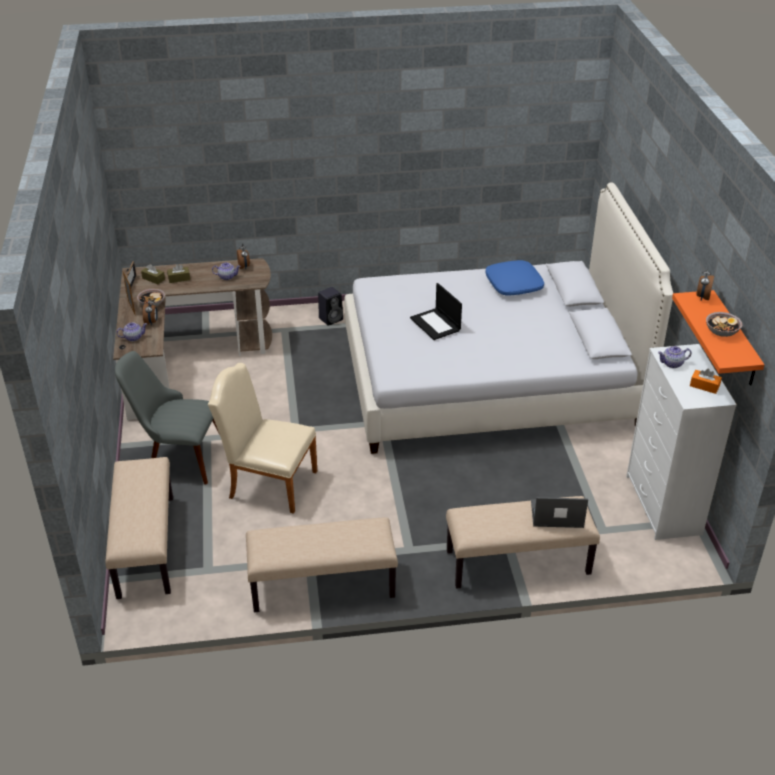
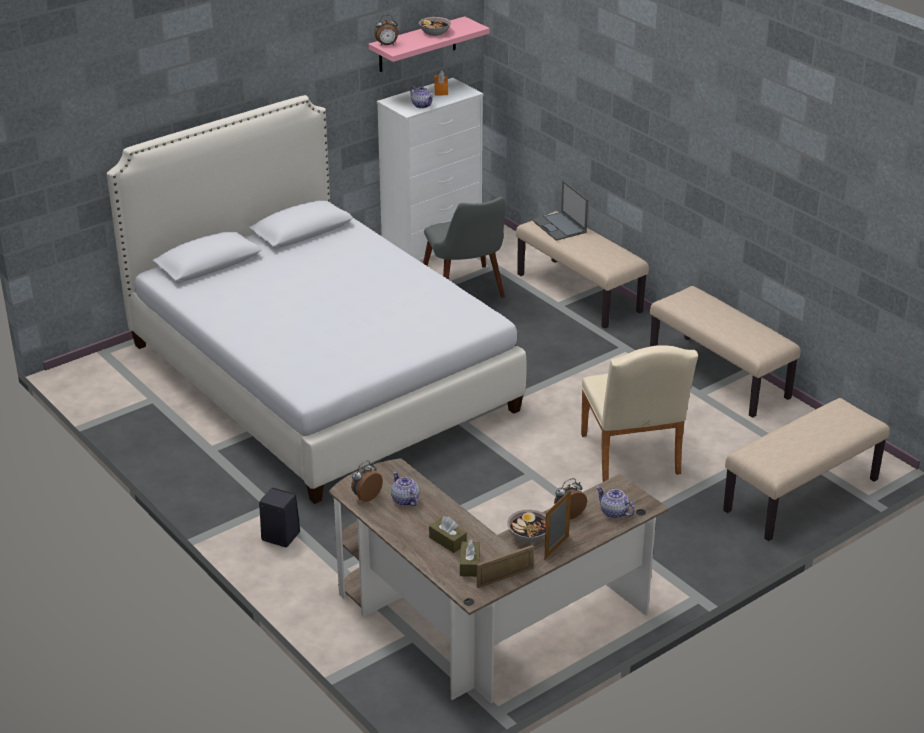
camera: 120 degrees left, 5 degrees down
(177, 457) = (663, 539): grey chair -> grey chair (467, 292)
(436, 324) = (364, 320): laptop -> none
(514, 284) = (230, 297): blue pillow -> none
(734, 340) = (417, 45): orange shelf -> pink shelf

